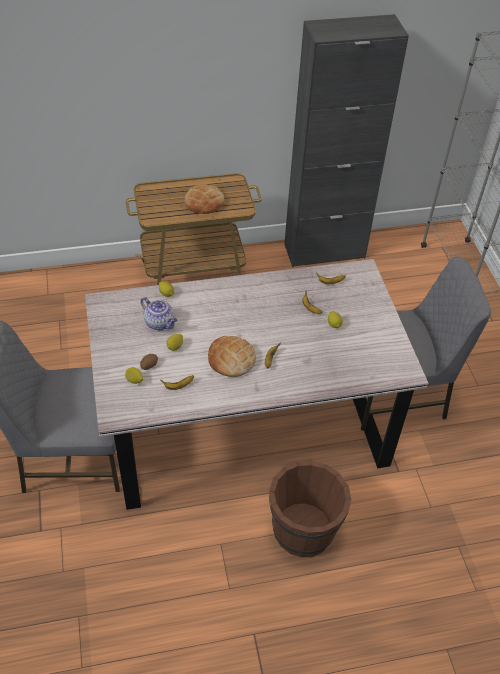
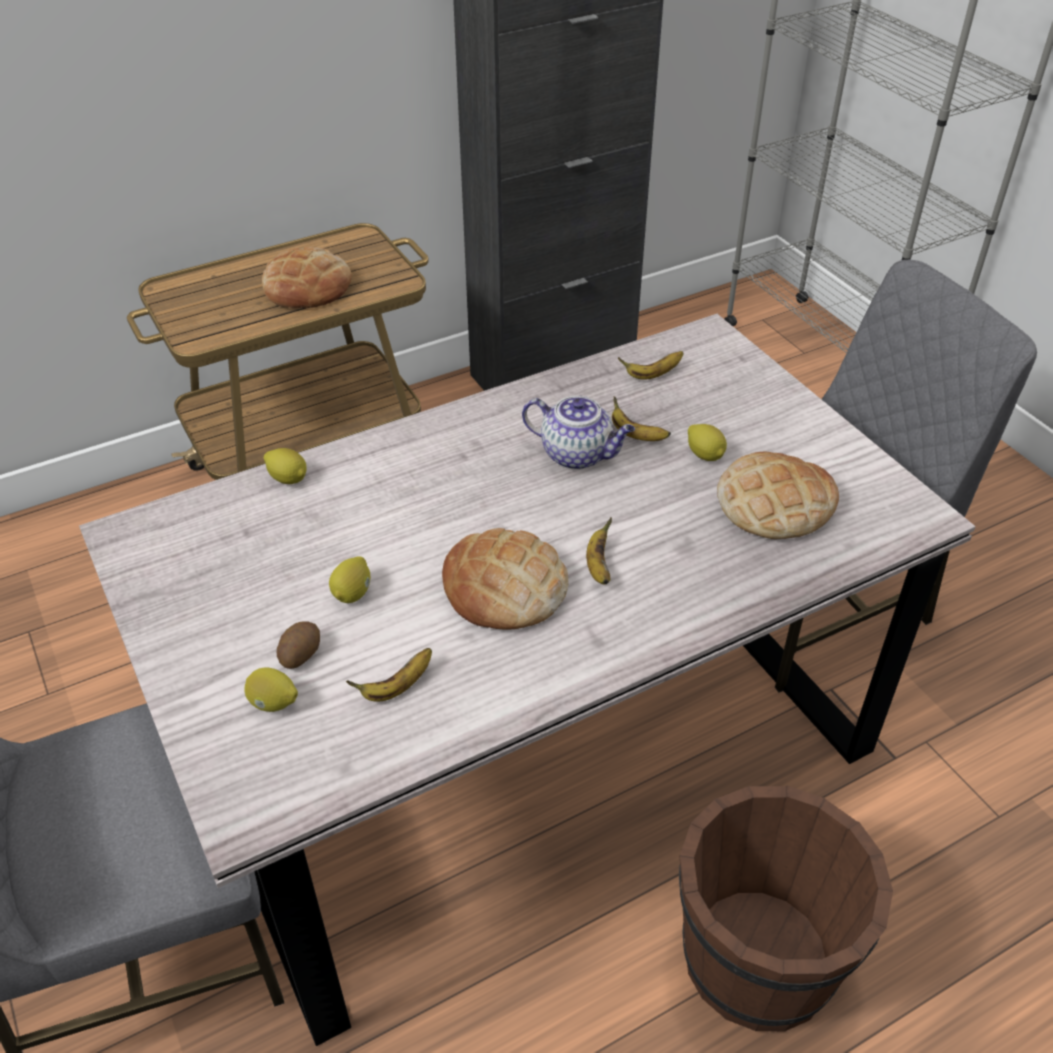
camera: 15 degrees left, 5 degrees down
(160, 323) = (295, 547): teapot -> teapot (578, 454)
(351, 352) = (774, 504): none -> bread

